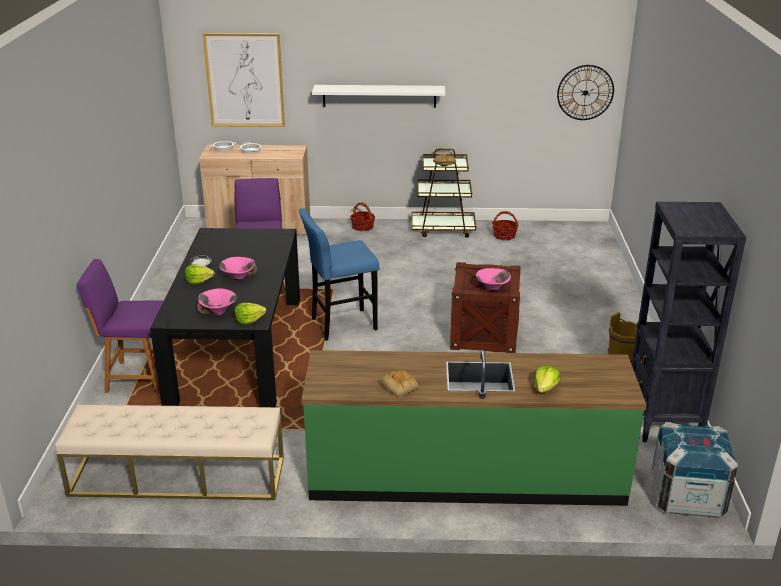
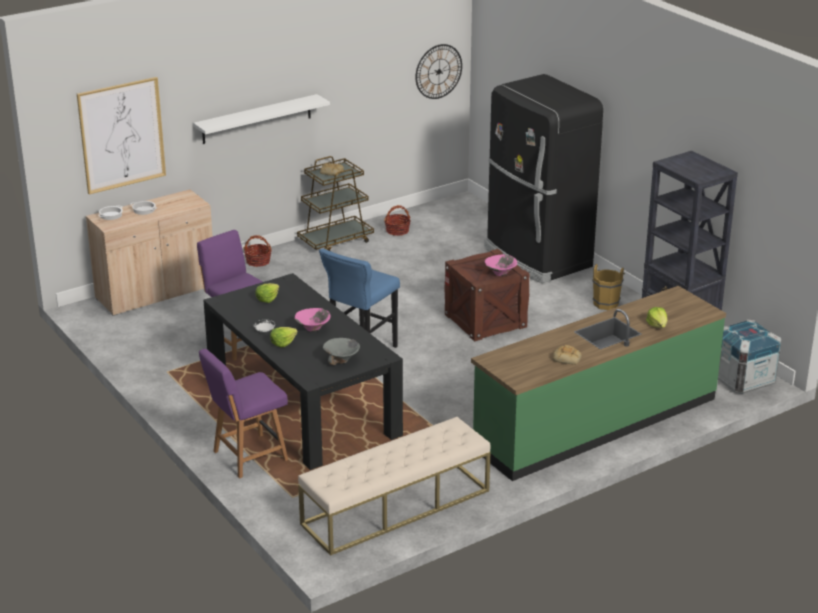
camera: 35 degrees left, 0 degrees up
(218, 312) = (341, 360): pink bowl -> grey bowl
(249, 320) = (376, 357): lettuce -> lettuce (267, 299)
(603, 295) = (536, 258): none -> black fridge

